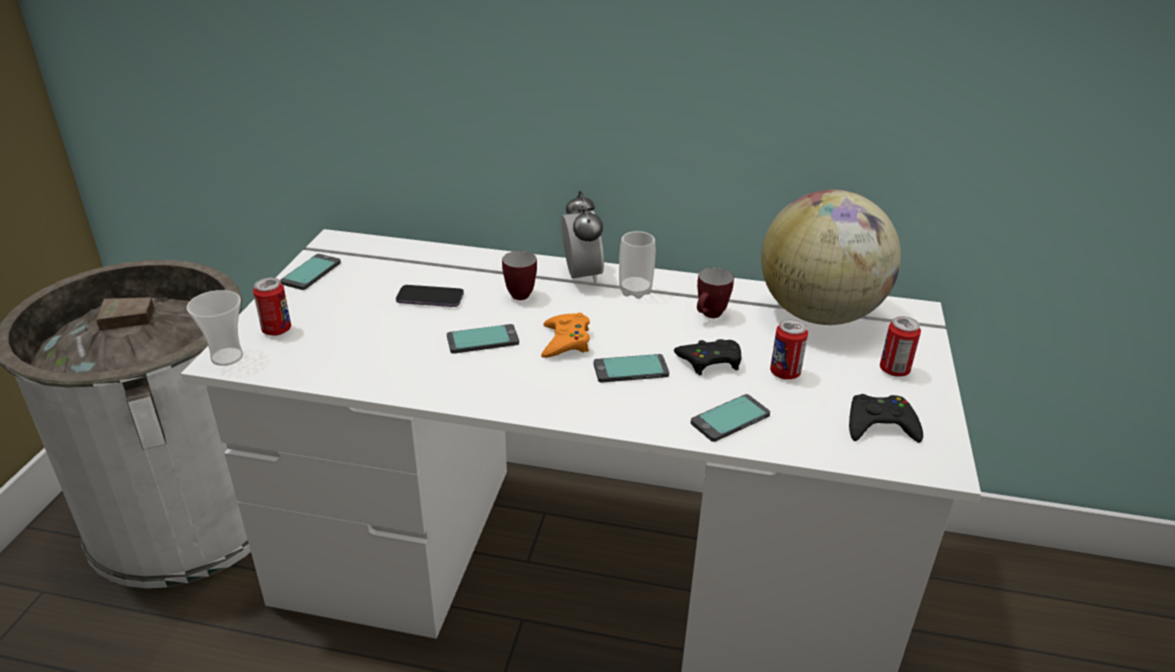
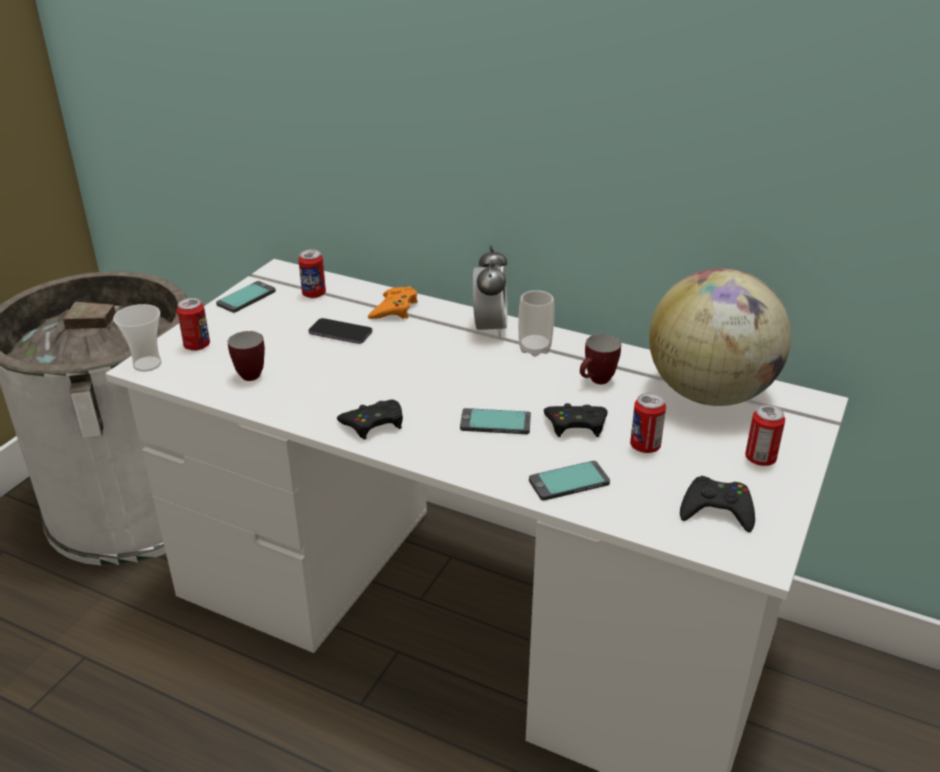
camera: 15 degrees right, 0 degrees up
(384, 261) = (314, 294): none -> can
(482, 340) = (371, 377): phone -> none
(507, 387) = (373, 423): none -> black game controller
(517, 293) = (421, 338): mug -> mug (249, 373)
(565, 341) = (446, 388): orange game controller -> orange game controller (394, 309)

